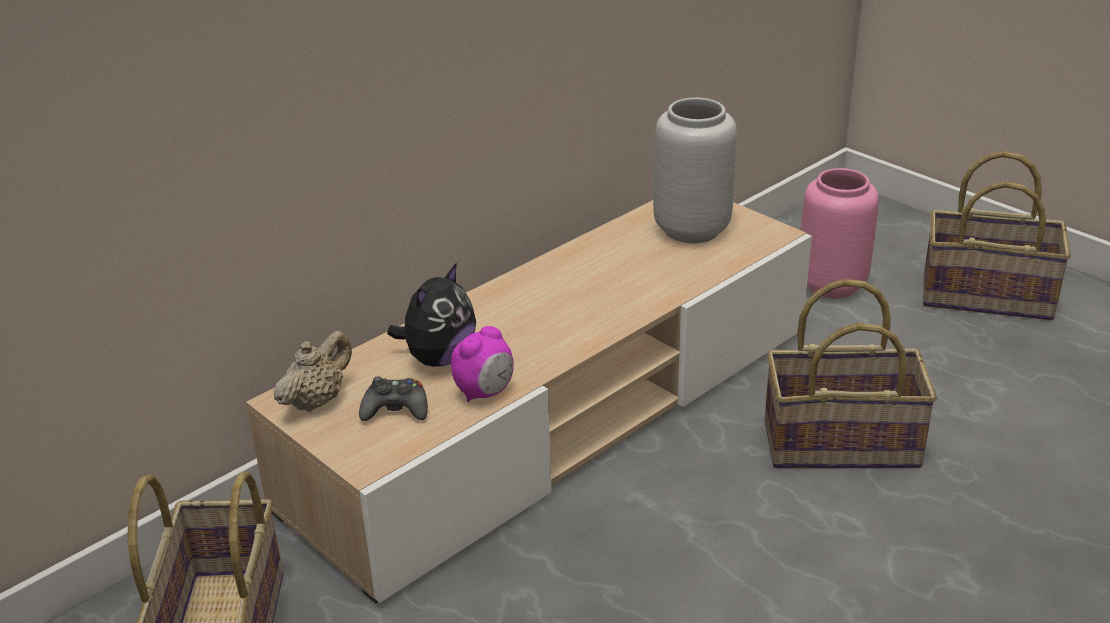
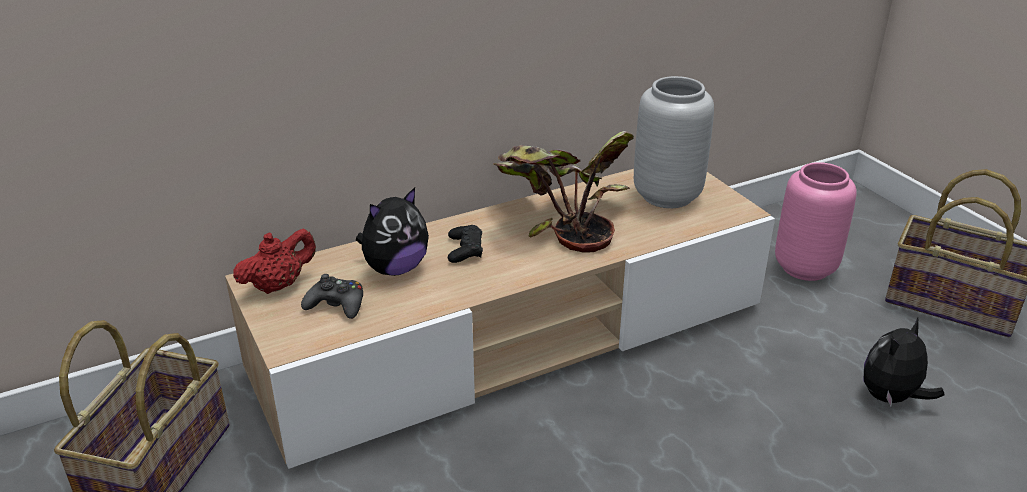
camera: 15 degrees right, 0 degrees up
(317, 401) = (279, 285): beige teapot -> red teapot
(485, 392) = (417, 305): alarm clock -> none
(505, 324) = (465, 249): none -> black game controller
(591, 275) = (560, 220): none -> potted plant
(841, 442) = (756, 412): basket -> none
(964, 401) = (891, 398): none -> plush toy

